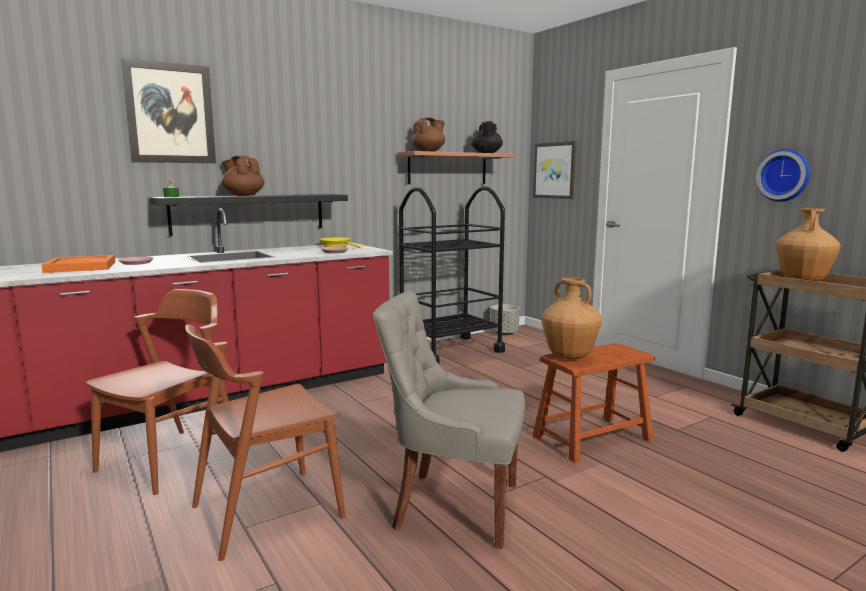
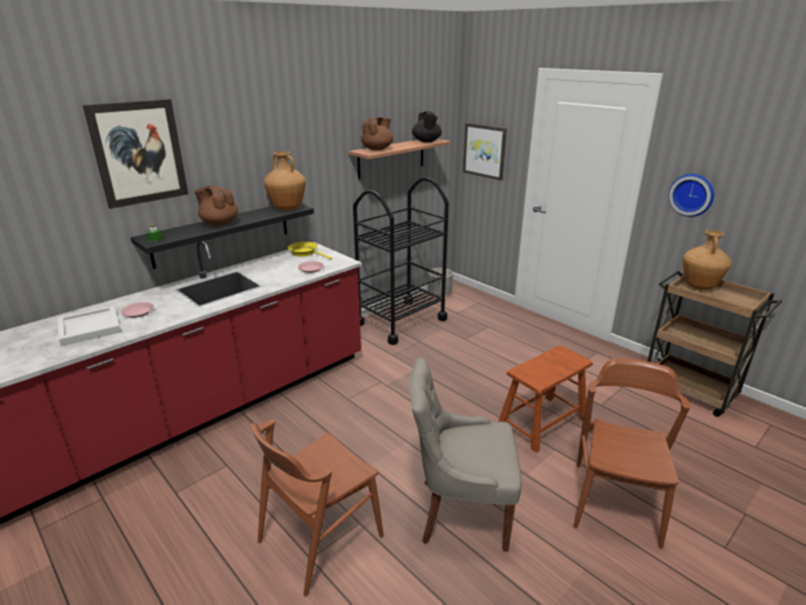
camera: 10 degrees left, 15 degrees up
(80, 267) = (89, 327): orange tray -> white tray
(170, 459) = (214, 489): brown chair -> brown chair (615, 502)
(570, 357) = (531, 371): brown vase -> brown vase (287, 209)

